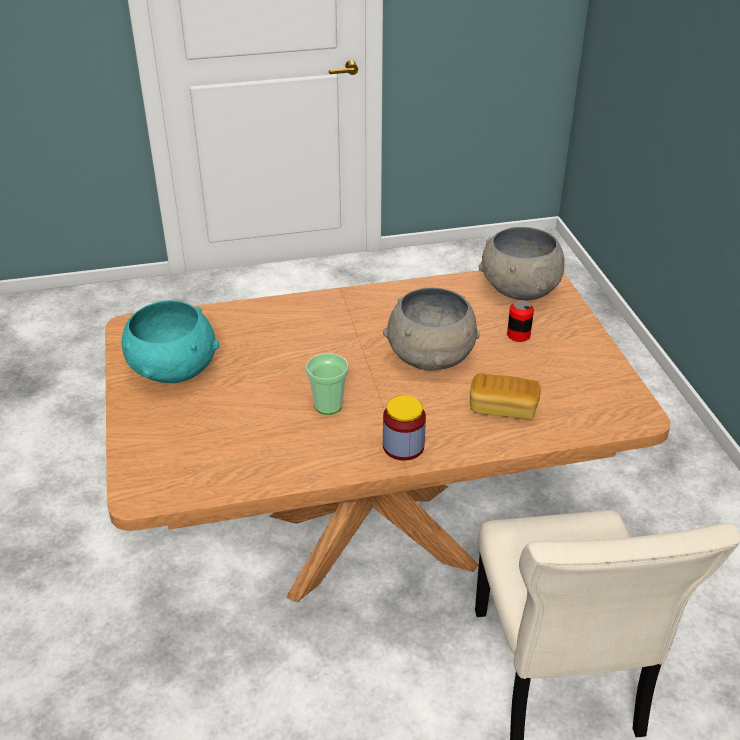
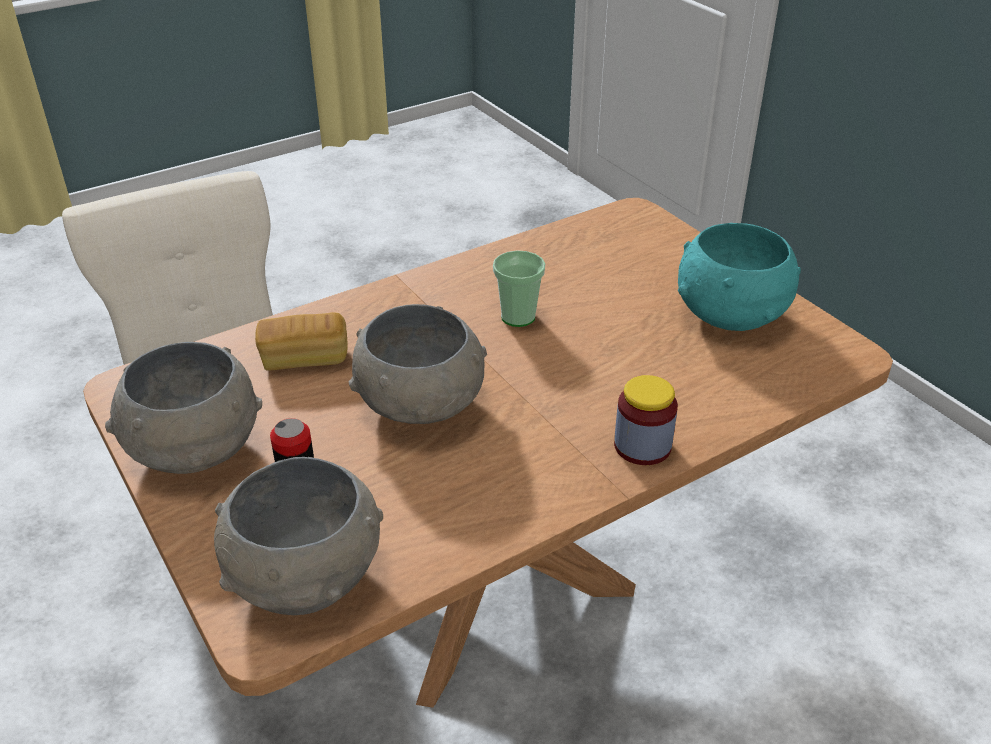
camera: 160 degrees right, 0 degrees up
(403, 446) = (410, 295): jar -> jar (642, 446)
(581, 362) = (195, 448): none -> grey bowl

